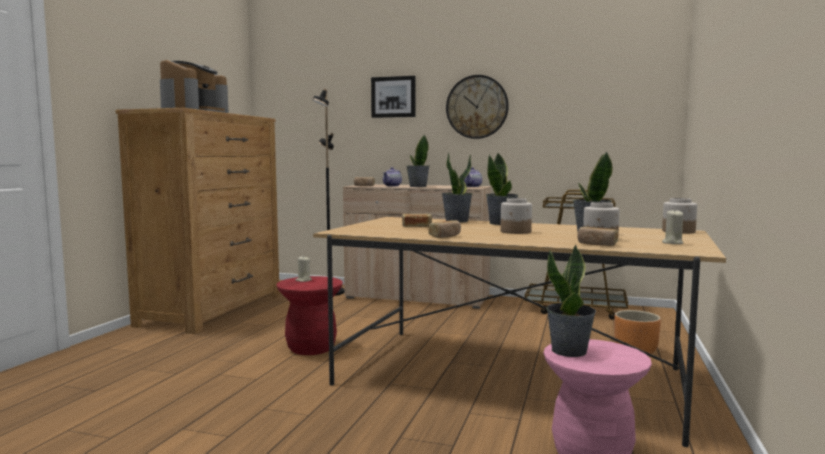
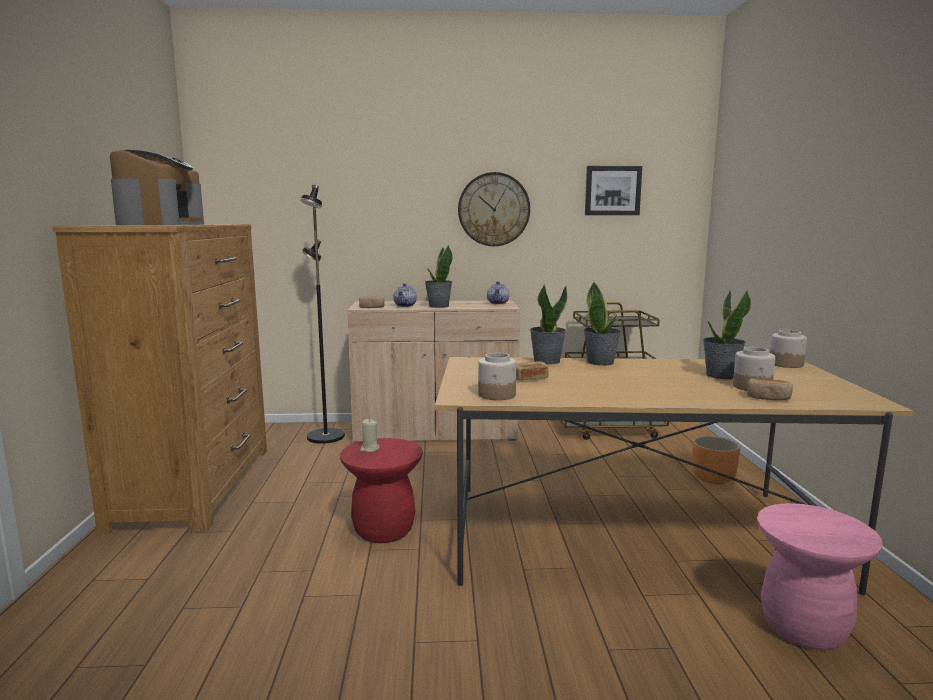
camera: 20 degrees left, 5 degrees up
(393, 97) = (391, 194): picture -> picture (612, 190)
(445, 236) = (596, 396): bread -> none
(515, 232) = (648, 379): jar -> jar (497, 395)
(569, 351) = (790, 526): potted plant -> none
(672, 243) = (823, 387): beige candle -> none

